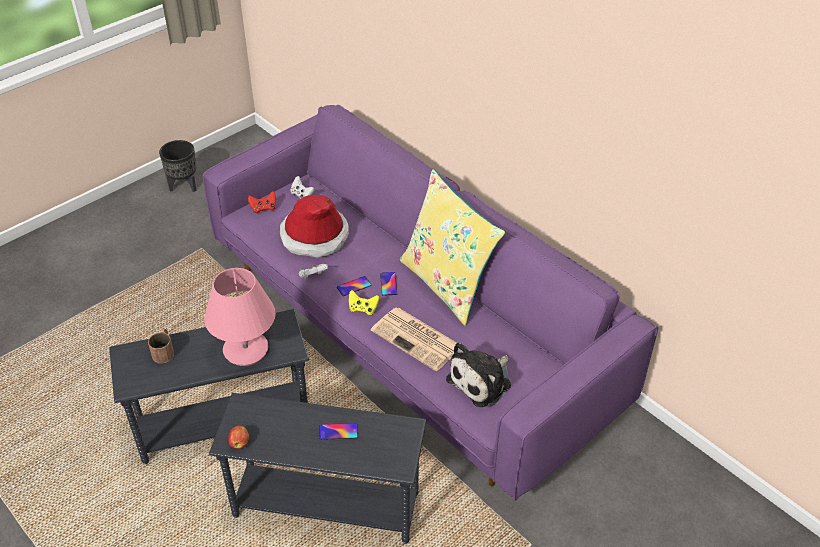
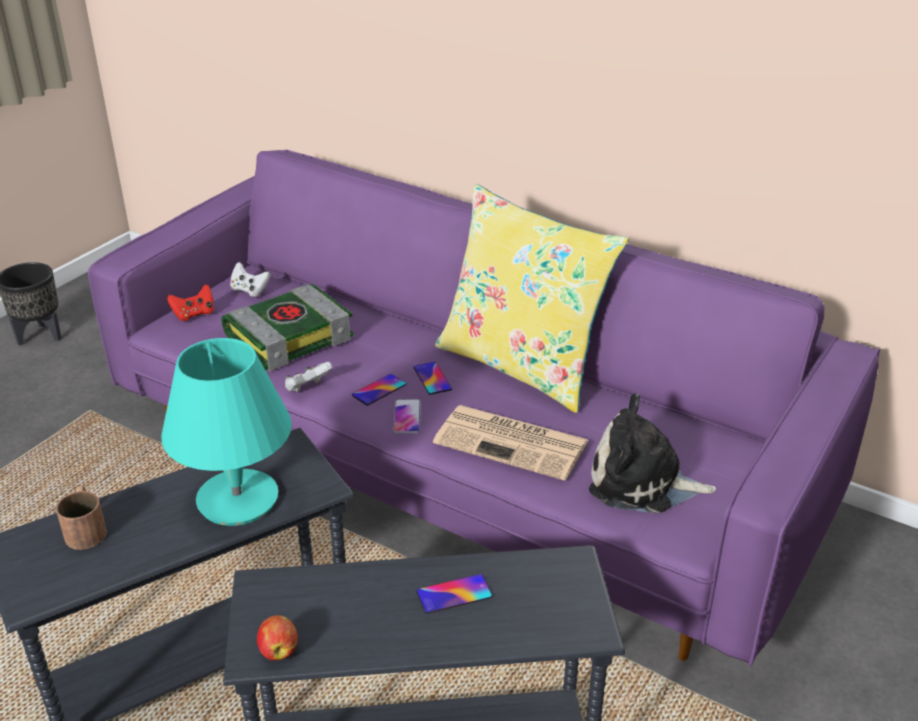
camera: 15 degrees left, 10 degrees down
(246, 349) = (238, 499): pink table lamp -> turquoise table lamp
(314, 236) = (289, 336): hat -> book
(363, 309) = (407, 417): yellow game controller -> phone
(482, 381) = (642, 482): plush toy -> plush toy turned 75 degrees clockwise

